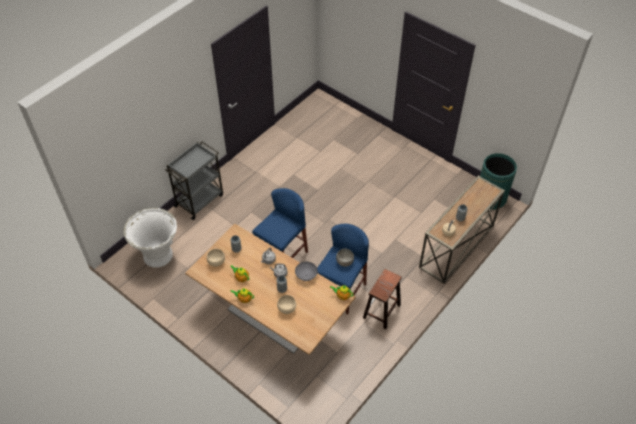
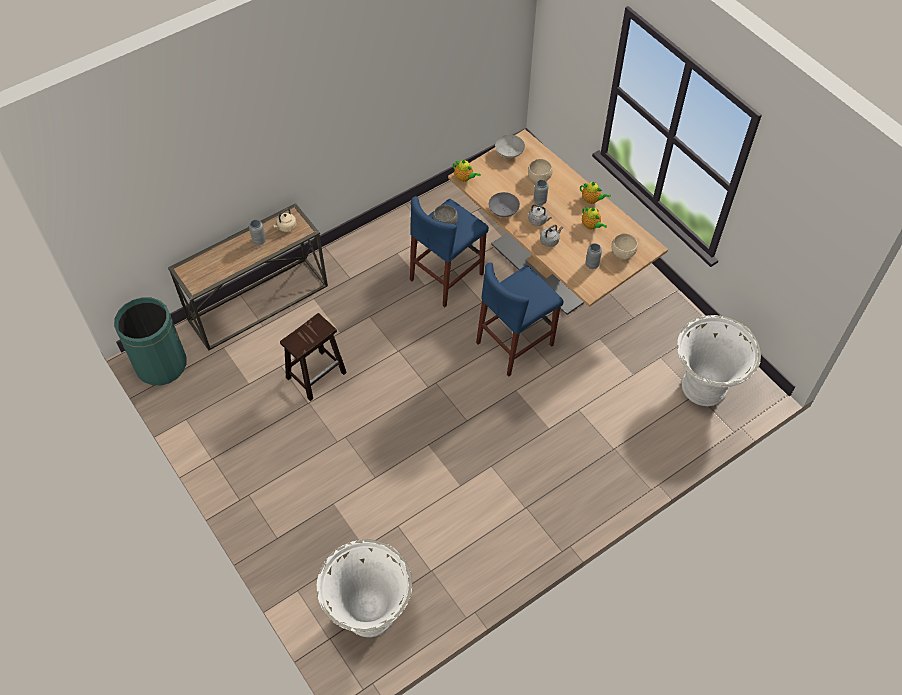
camera: 165 degrees left, 5 degrees up
(200, 200) = (632, 471): grey cart -> none
(315, 326) = (508, 153): none -> grey bowl
(320, 116) = (369, 613): none -> white planter
(381, 312) = (404, 242): brown stool -> brown stool (316, 374)

